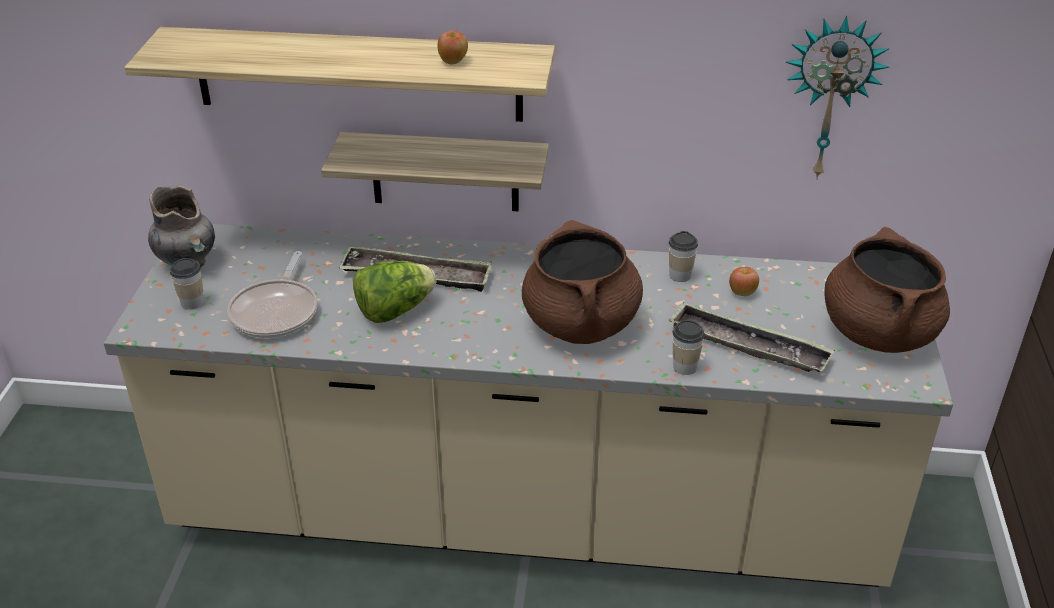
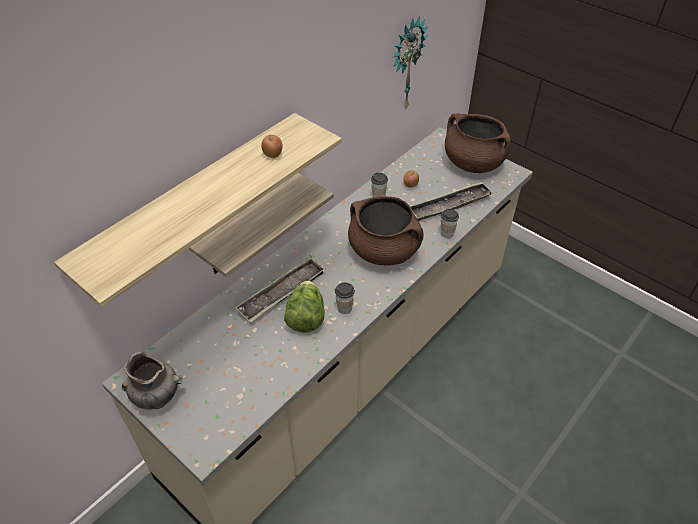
camera: 55 degrees left, 10 degrees up
(192, 302) = (204, 412): cup -> cup (344, 308)
(276, 311) = (255, 372): frying pan -> none

